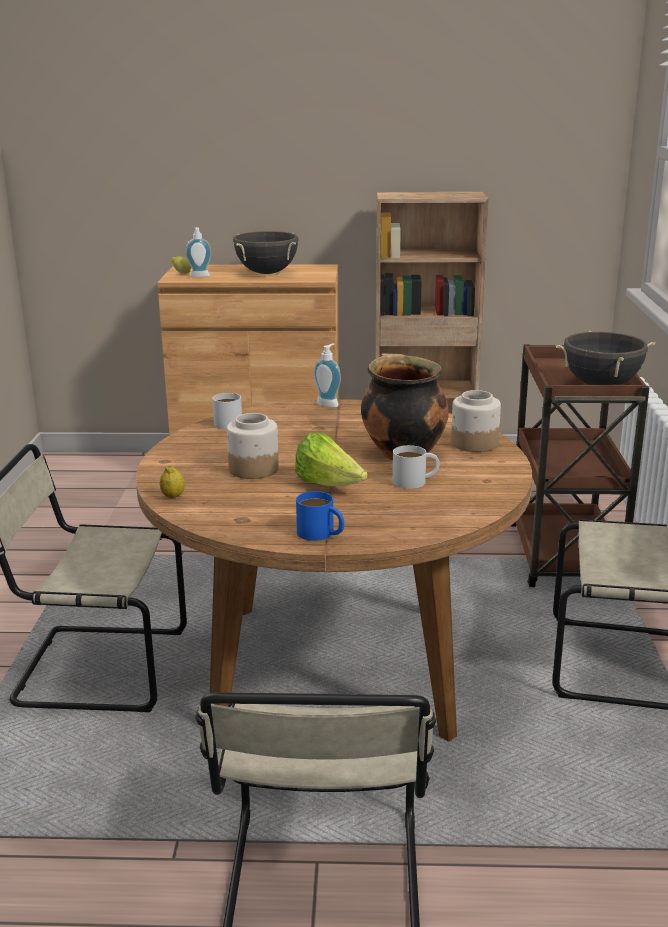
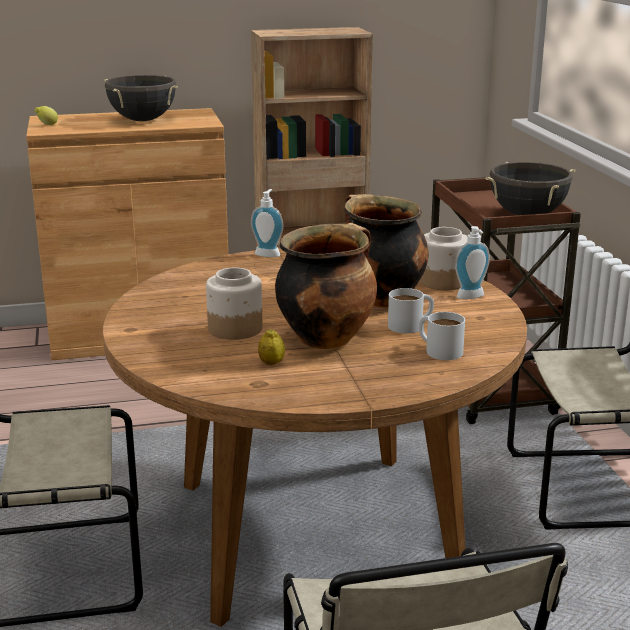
camera: 15 degrees left, 0 degrees up
(173, 496) = (166, 366): lemon -> lemon (271, 363)
(199, 276) = (70, 127): soap dispenser -> soap dispenser (472, 297)
(225, 422) = (170, 282): white mug -> white mug (438, 349)
(321, 534) = (353, 389): blue mug -> none
(329, 485) = (326, 338): lettuce -> cooking pot

